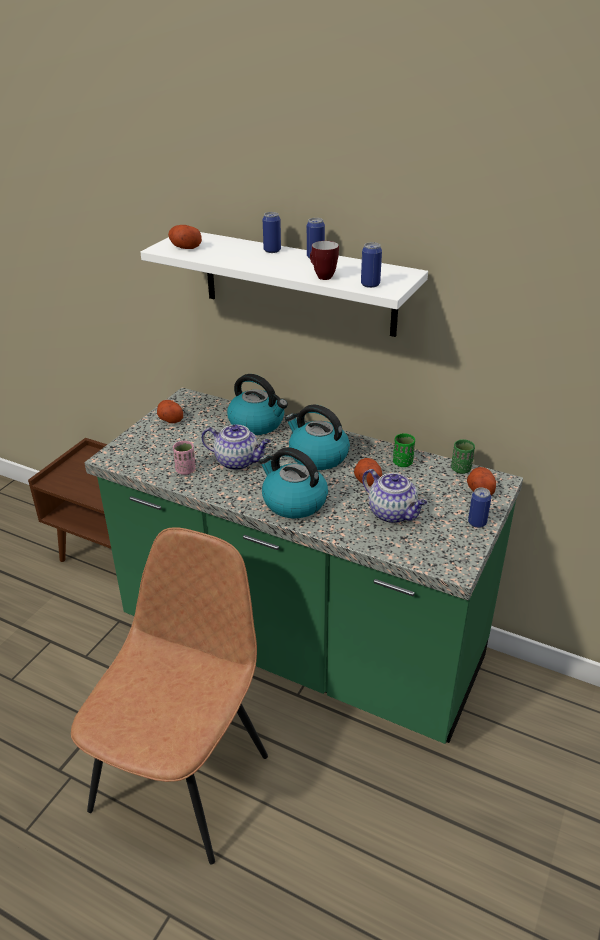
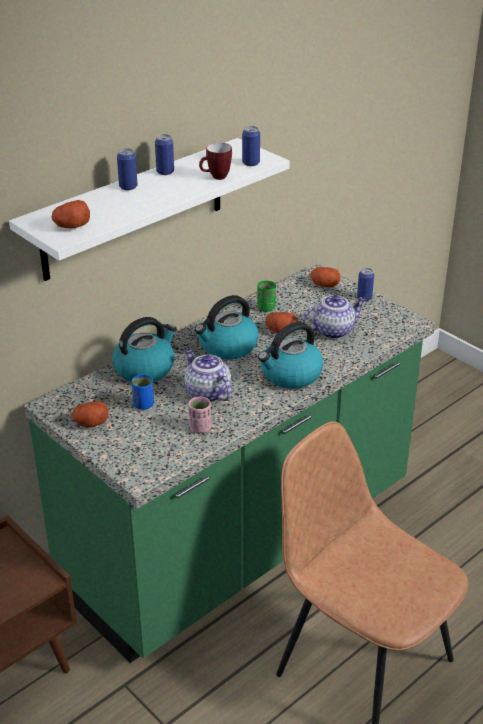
camera: 70 degrees left, 0 degrees up
(205, 435) = (143, 405): none -> blue cup
(238, 462) = (206, 393): teapot -> teapot turned 75 degrees counterclockwise
(461, 469) = (292, 284): green cup -> none

